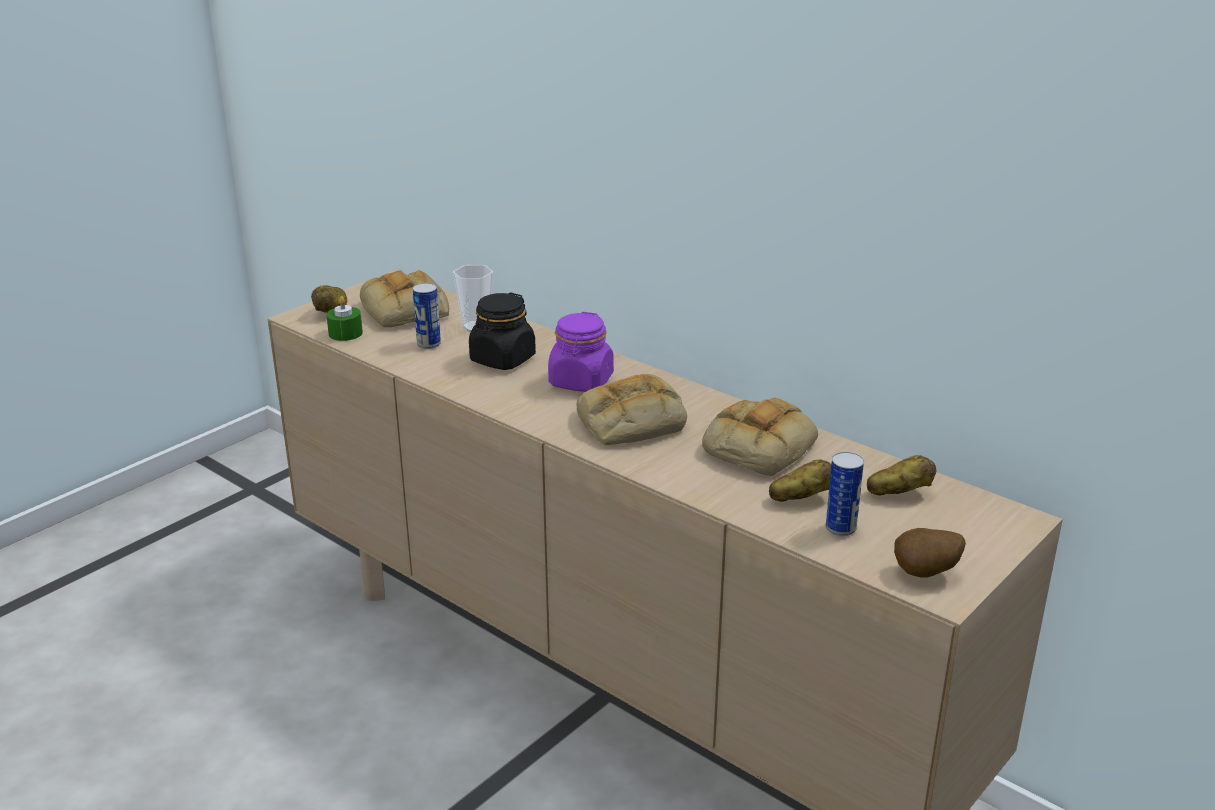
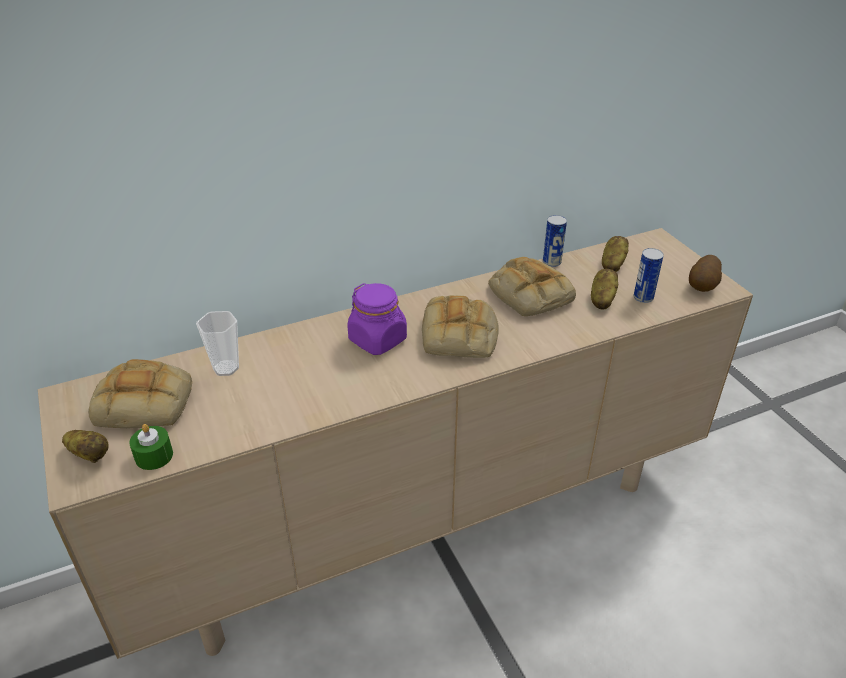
camera: 65 degrees left, 10 degrees up
(429, 344) = (233, 405): can -> can (551, 262)
(502, 359) = (304, 369): black jar -> none

